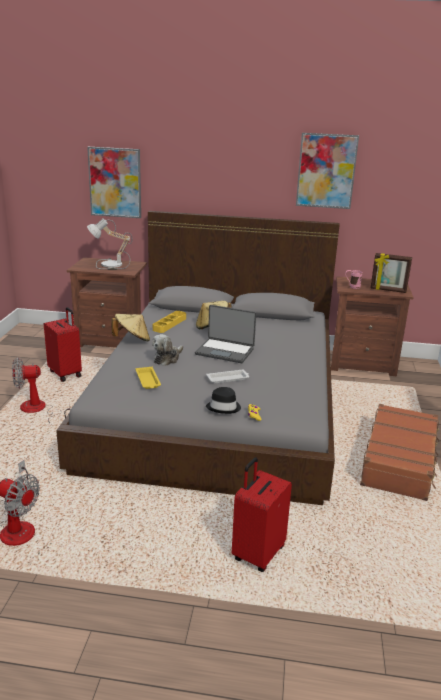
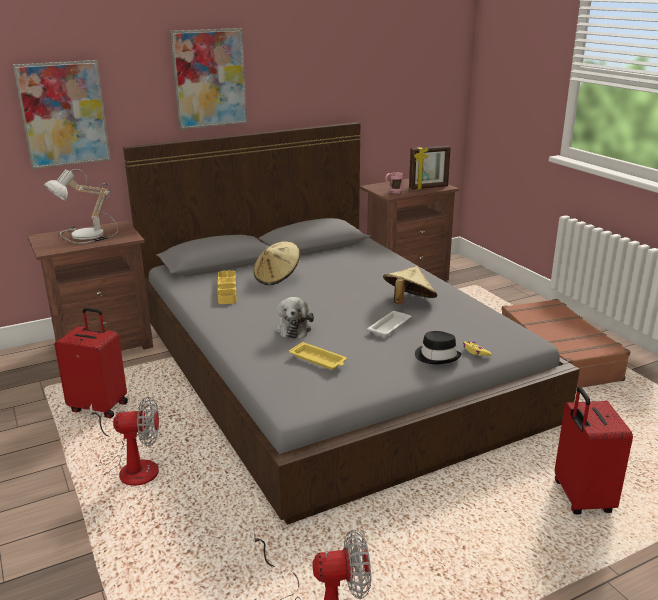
camera: 35 degrees left, 0 degrees up
(39, 410) = (132, 467): fan -> fan turned 135 degrees counterclockwise
(132, 340) = (215, 322): beige hat -> beige hat (408, 303)
(225, 351) = (338, 299): laptop -> none
(326, 171) = (335, 62): picture -> picture (209, 78)

